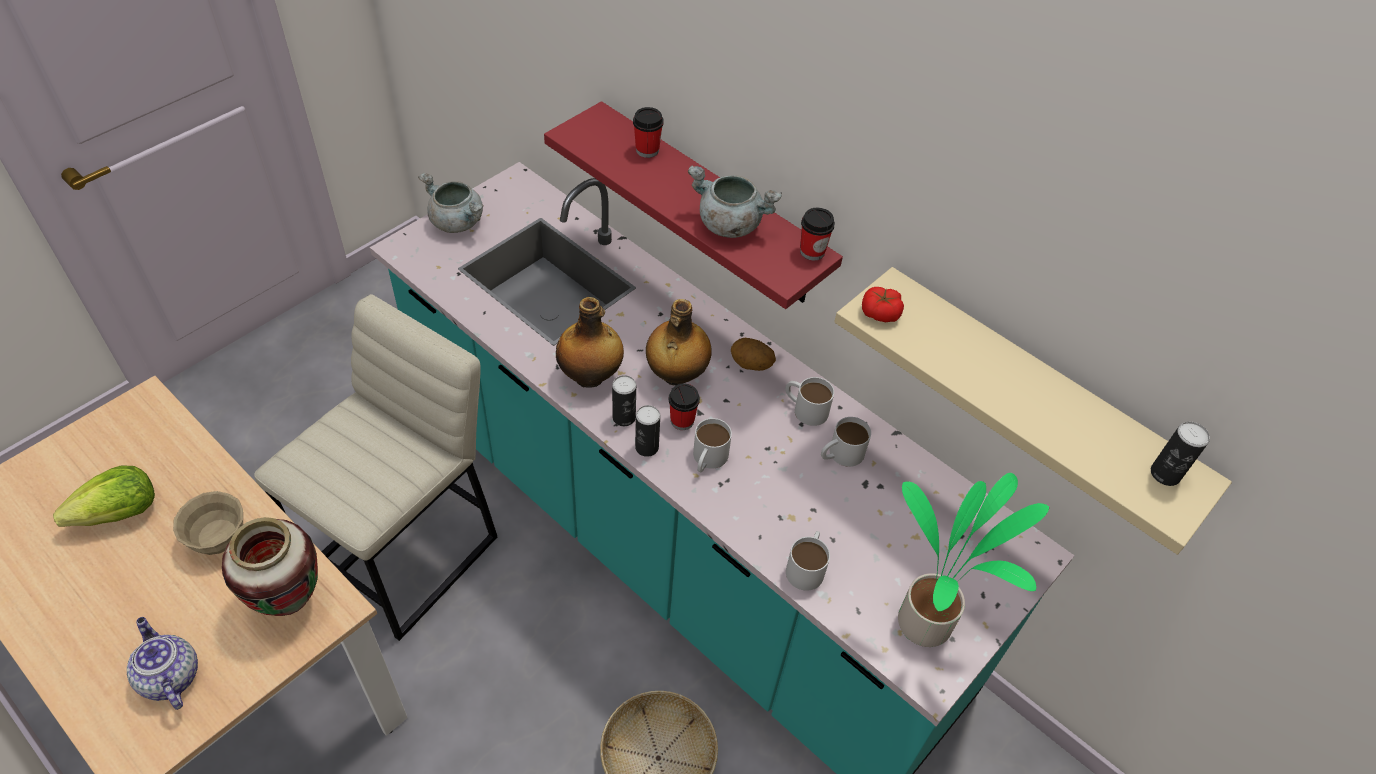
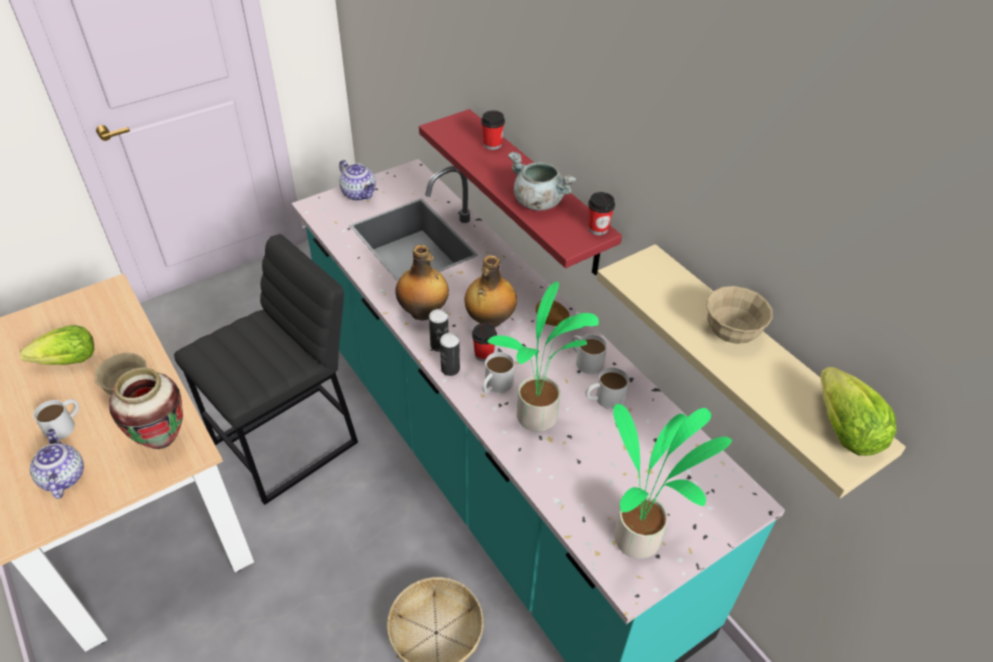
camera: 15 degrees right, 5 degrees down
(406, 550) = (288, 440): beige chair -> black chair
(458, 222) = (359, 194): grey cooking pot -> teapot
(771, 494) = (538, 419): none -> potted plant
(807, 566) = (551, 477): white mug -> white mug (65, 424)
(880, 313) = (633, 275): tomato -> none
(1011, 373) = (731, 334): none -> beige bowl
(1165, 474) = (844, 430): can -> lettuce

